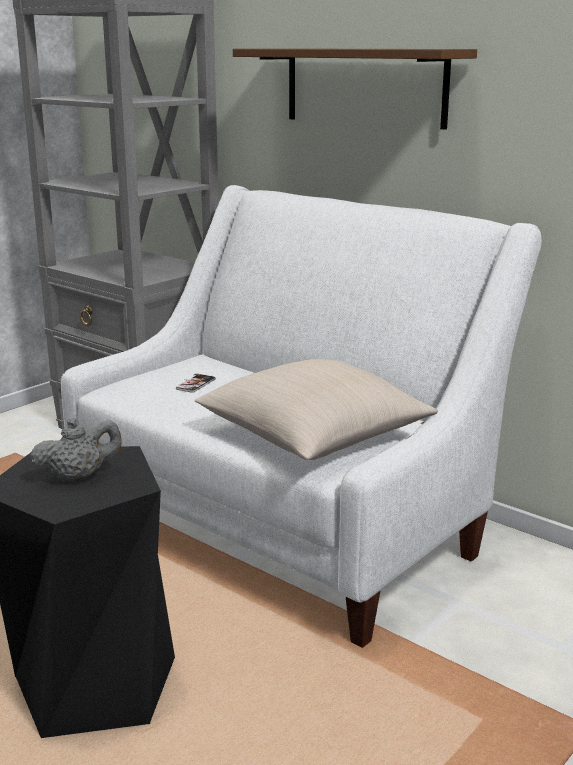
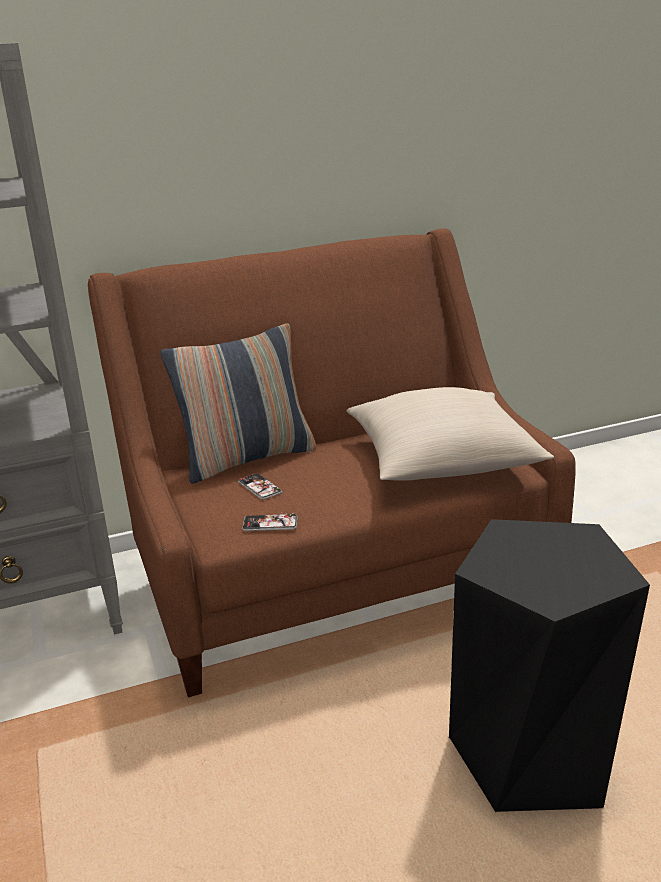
camera: 60 degrees left, 5 degrees up
(79, 477) = (549, 558): grey teapot -> none
(140, 400) = (270, 524): none -> phone
(241, 370) = (247, 459): none -> pillow
(287, 524) = (336, 576): white sofa -> brown sofa
(364, 86) = (244, 133): brown shelf -> none

